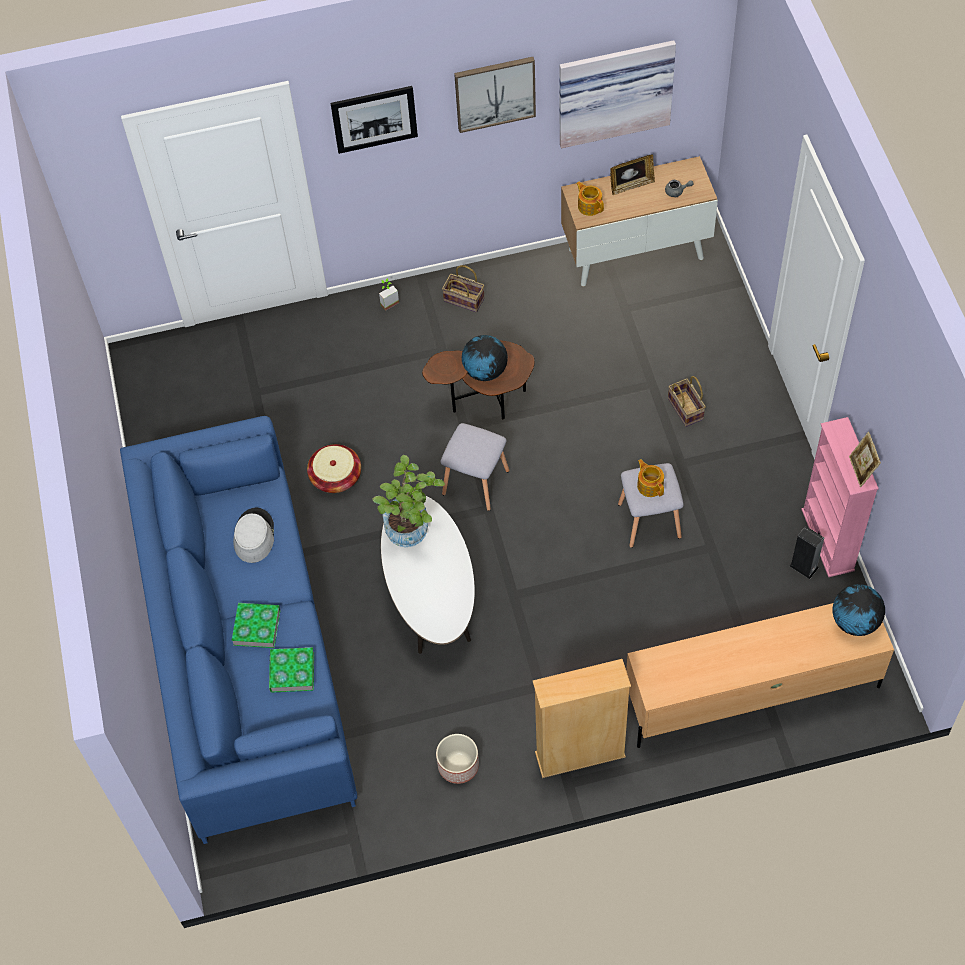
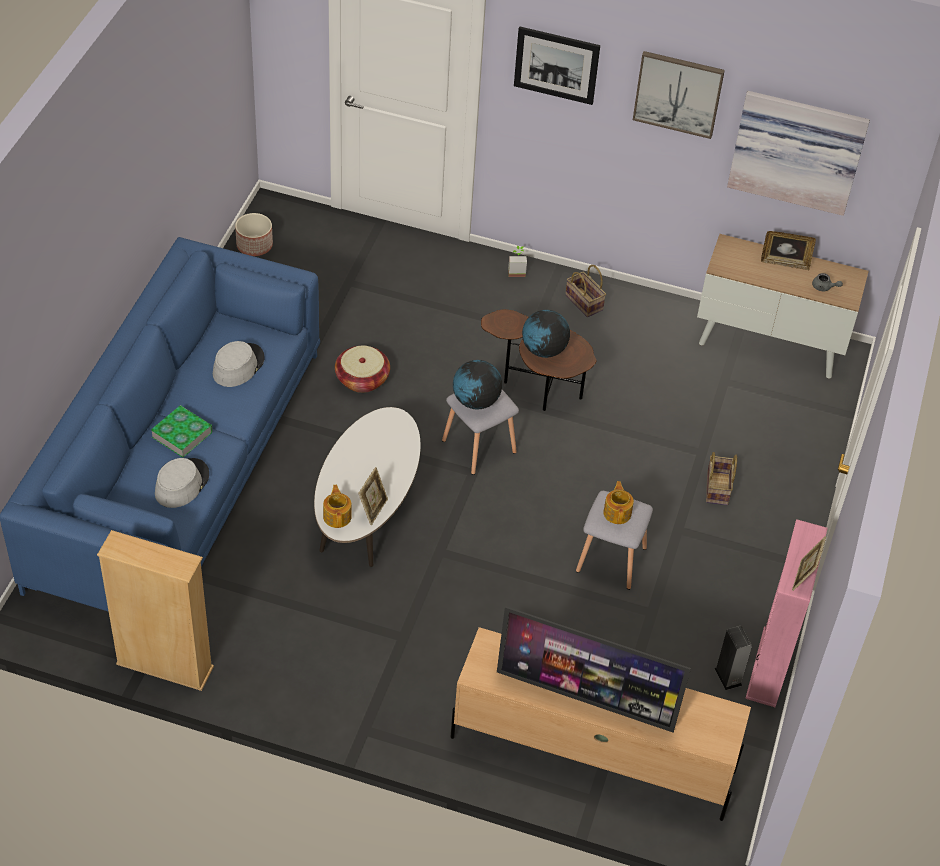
camera: 25 degrees right, 10 degrees down
(292, 672) = (181, 484): book -> grey hat
(412, 533) = (376, 439): potted plant -> none
(457, 597) = (373, 509): none -> picture frame
(458, 765) = (279, 658): planter -> planter (254, 245)
(580, 755) = (393, 713): beige bookcase -> beige bookcase (165, 666)
(589, 206) = (733, 260): teapot -> teapot (337, 516)
(750, 663) = (585, 699): none -> television
(854, 622) = (715, 721): globe -> globe (475, 401)

